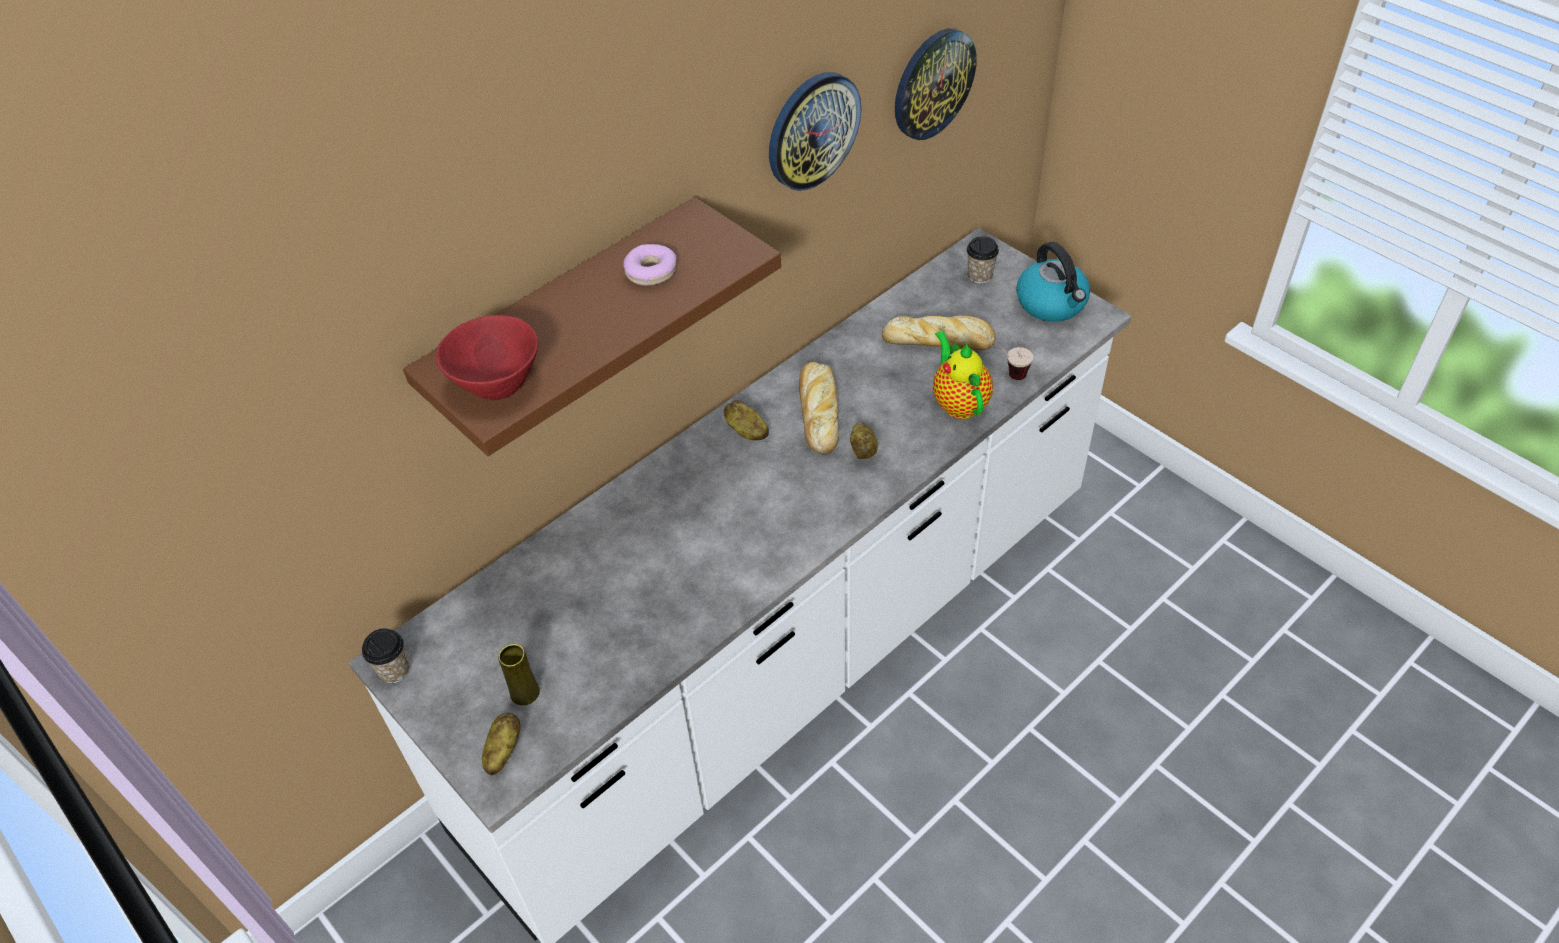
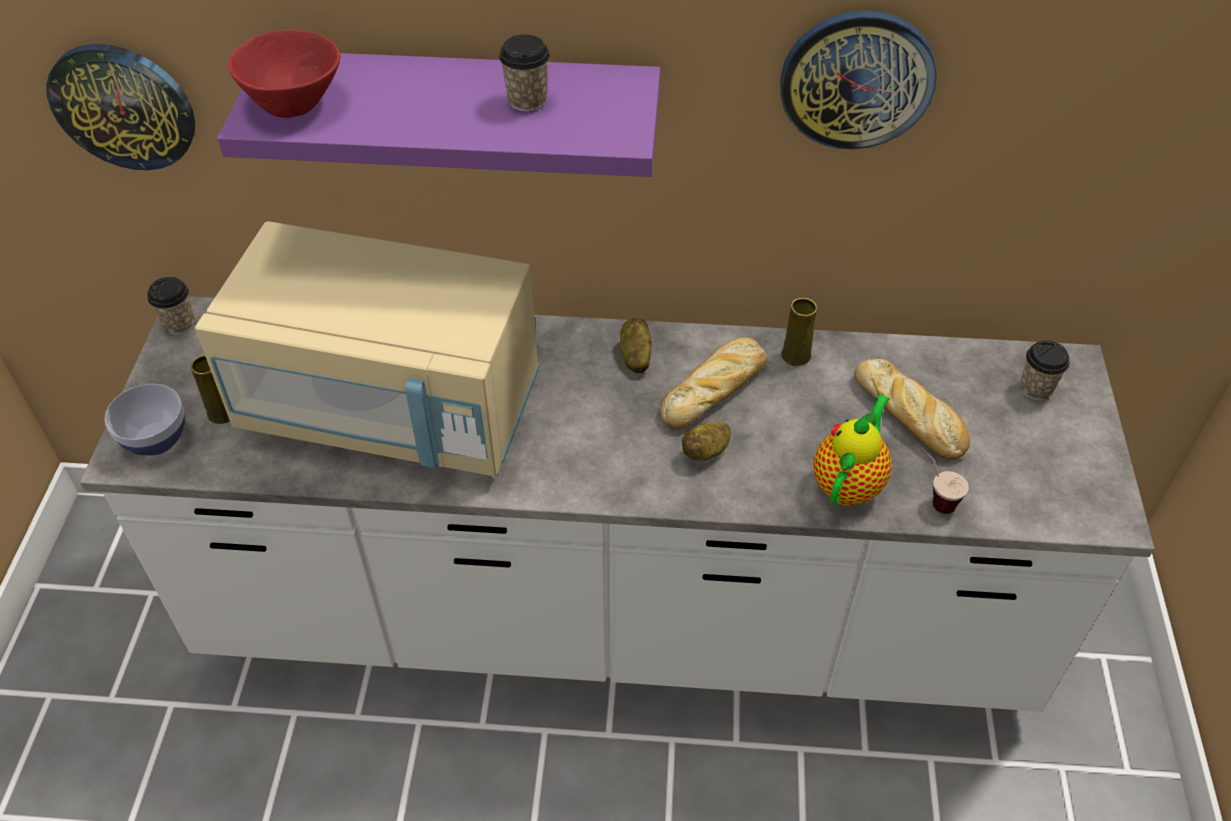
camera: 45 degrees right, 0 degrees up
(503, 751) = (156, 439): potato -> bowl
(566, 317) = (464, 108): brown shelf -> purple shelf
(639, 587) = (392, 407): none -> beige microwave
(651, 272) = (527, 101): donut -> cup
(836, 356) = (795, 355): none -> yellow vase
(933, 83) = (1077, 121): wall clock -> wall clock (123, 106)
(1052, 303) = (1077, 470): kettle -> none

